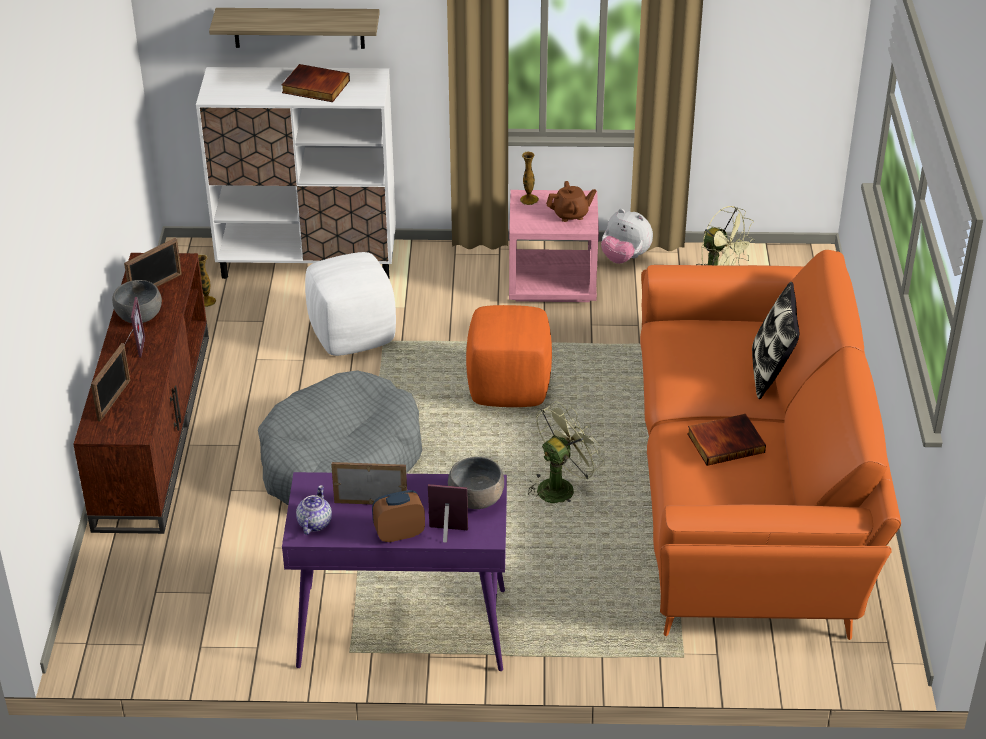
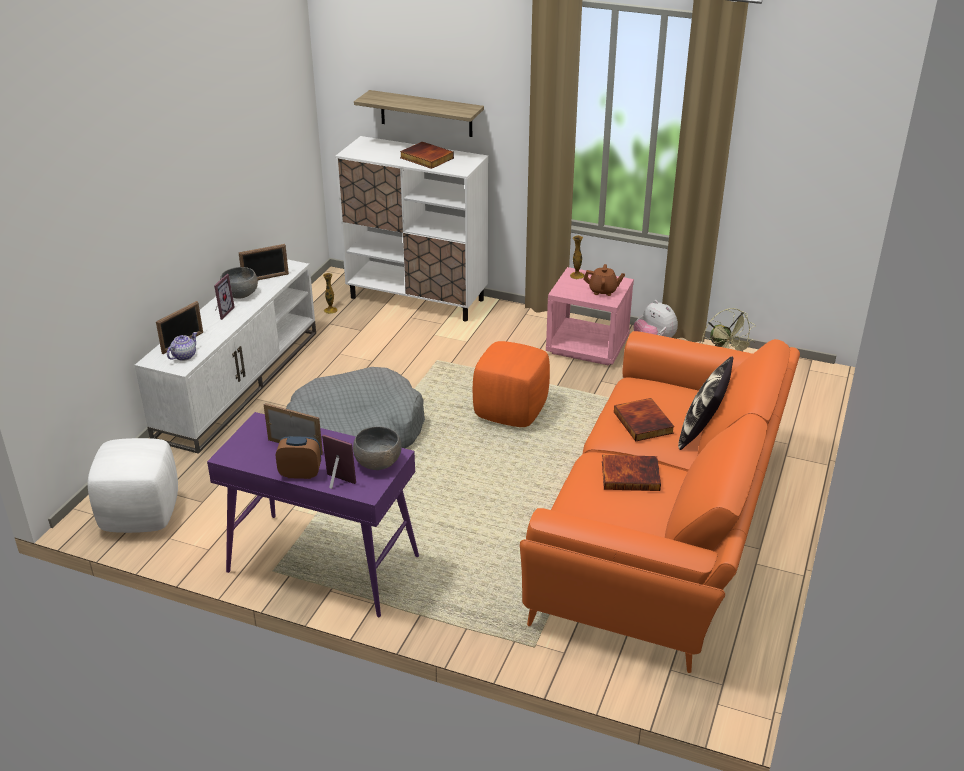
camera: 20 degrees right, 5 degrees down
(152, 428) = (238, 382): brown tv stand -> white tv stand
(314, 523) = (242, 450): teapot -> teapot (184, 356)
(351, 335) = (417, 352): white ottoman -> white ottoman (140, 514)
(560, 486) = (509, 490): green fan -> none
(707, 375) = (644, 422): none -> book

